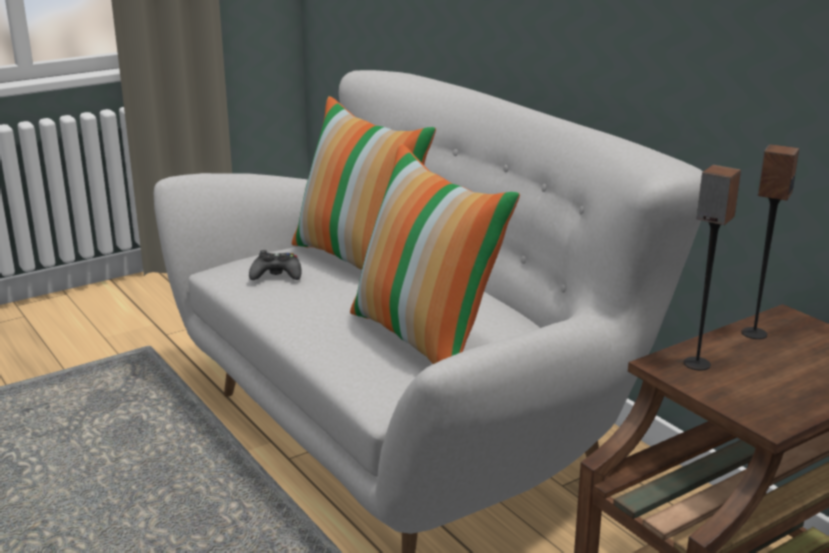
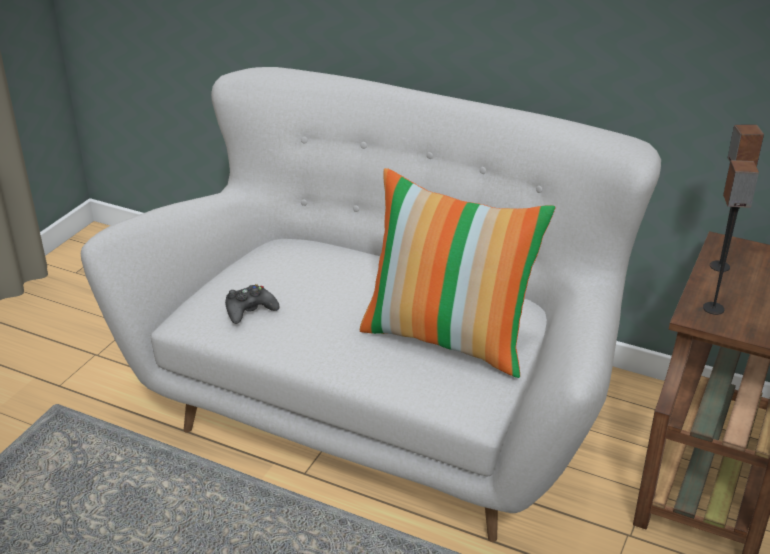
camera: 30 degrees left, 10 degrees up
(359, 261) = (305, 270): pillow -> none

